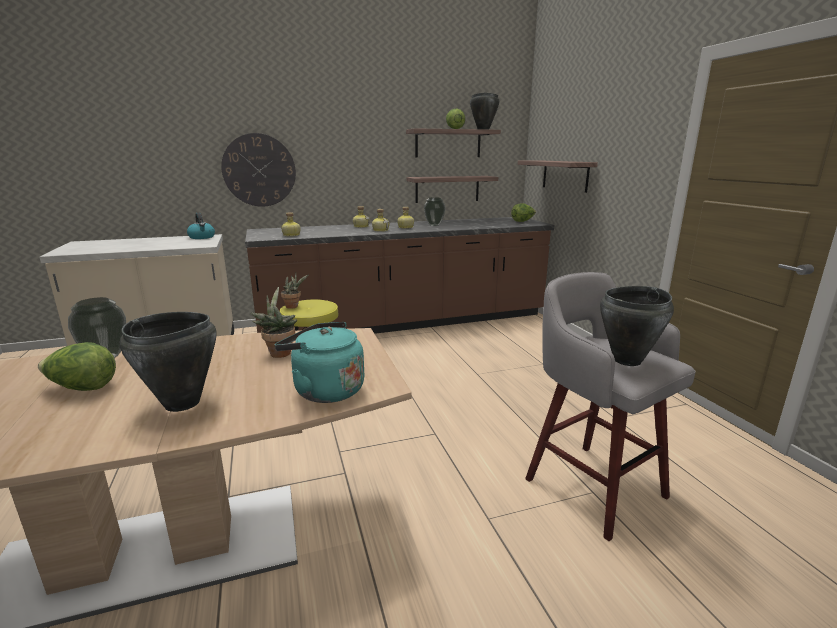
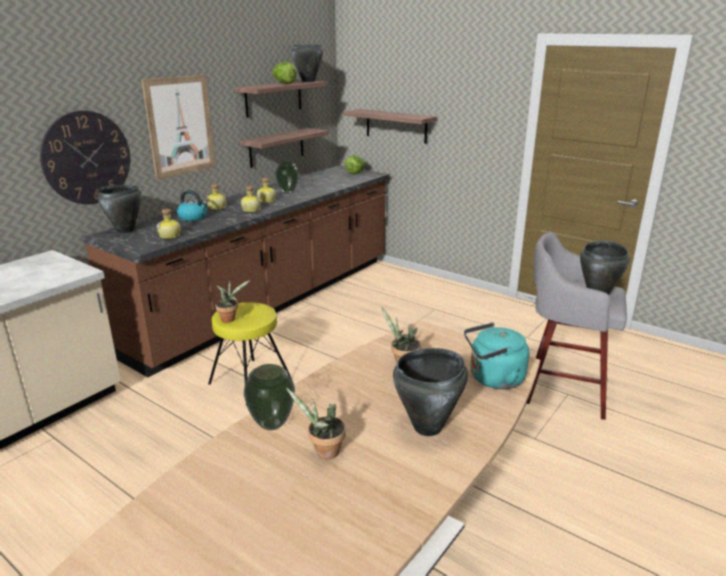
camera: 35 degrees left, 5 degrees up
(82, 388) = (323, 452): lettuce -> potted plant
(202, 237) = (41, 260): kettle -> kettle (193, 217)
(275, 230) = (125, 230): none -> black cooking pot
(346, 156) = (180, 126): none -> picture

